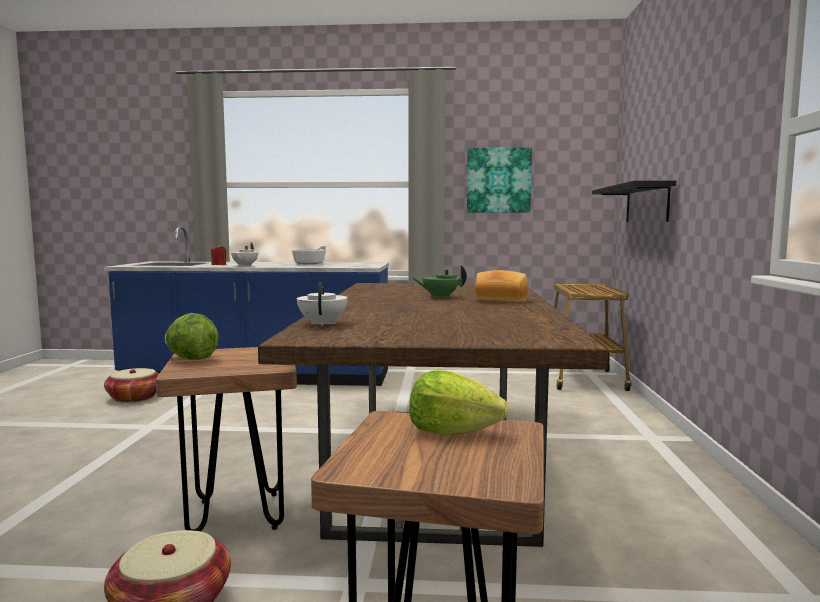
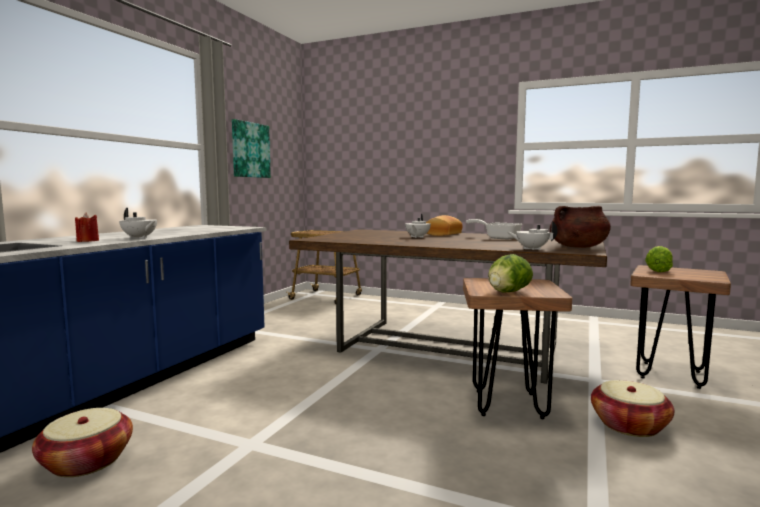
camera: 70 degrees left, 0 degrees up
(311, 263) = (161, 230): frying pan -> frying pan (498, 238)
(371, 336) = (578, 247): none -> brown cooking pot
(440, 297) = (417, 237): green teapot -> white teapot
(646, 204) = (362, 175): black shelf -> none

